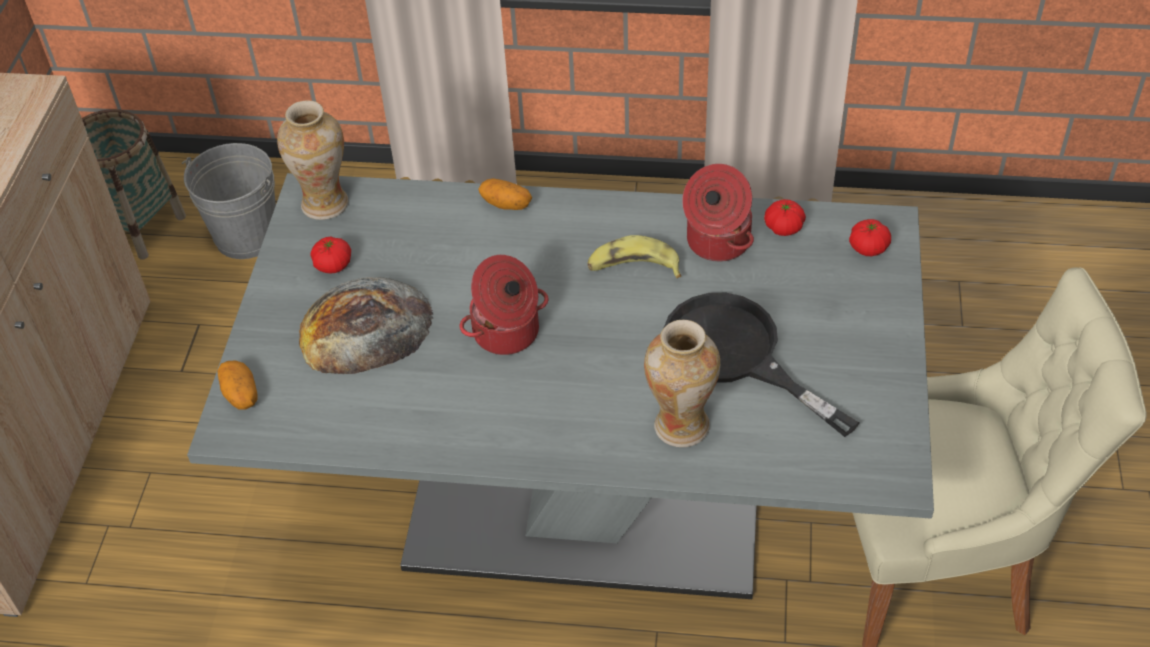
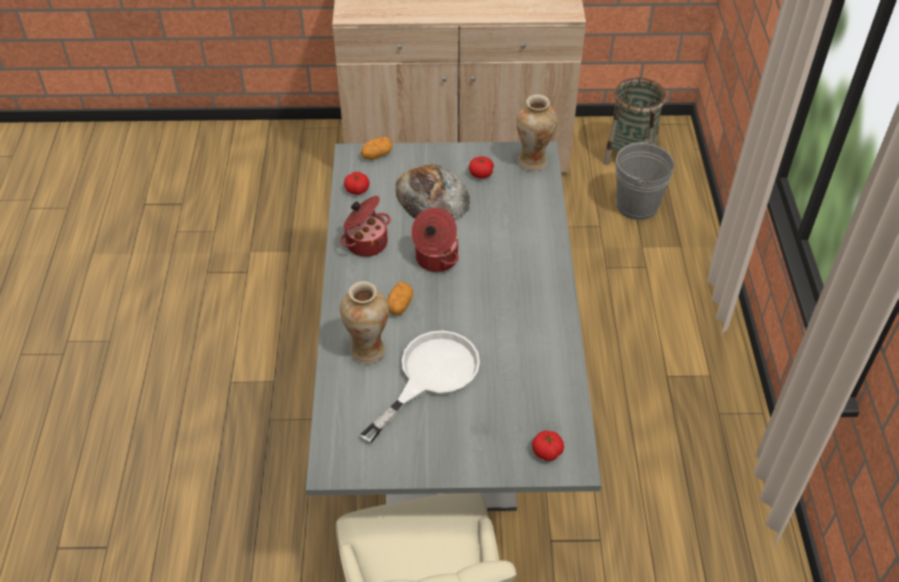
camera: 80 degrees right, 0 degrees up
(506, 204) = (550, 244): potato -> potato (399, 305)
(633, 268) = (502, 315): banana -> none
(716, 242) = (536, 359): cooking pot -> cooking pot (366, 242)
(737, 355) = (430, 376): black frying pan -> white frying pan
(783, 228) = (558, 398): tomato -> tomato (357, 190)

